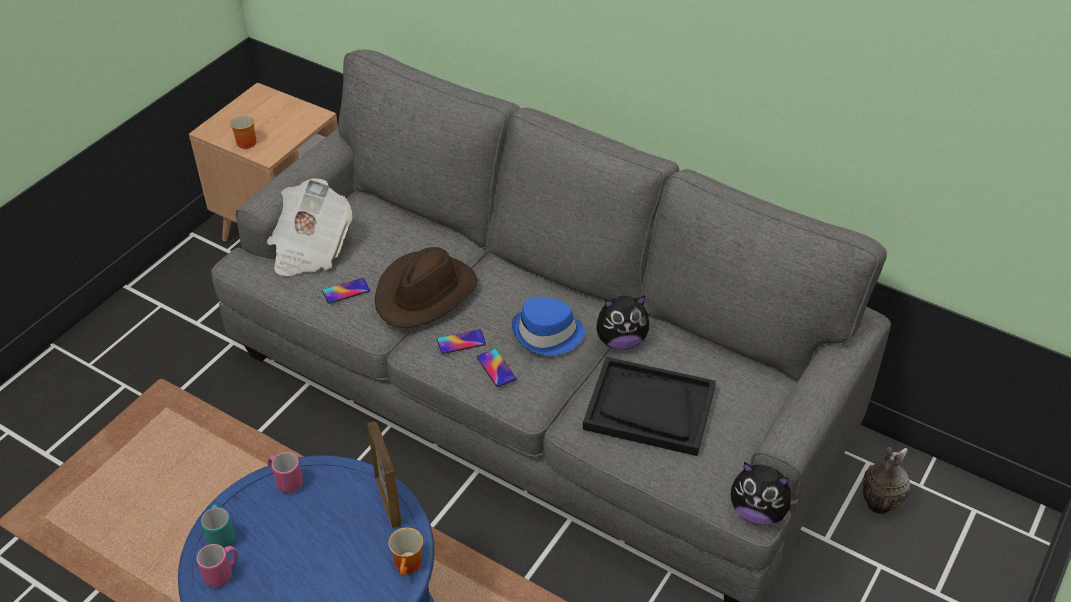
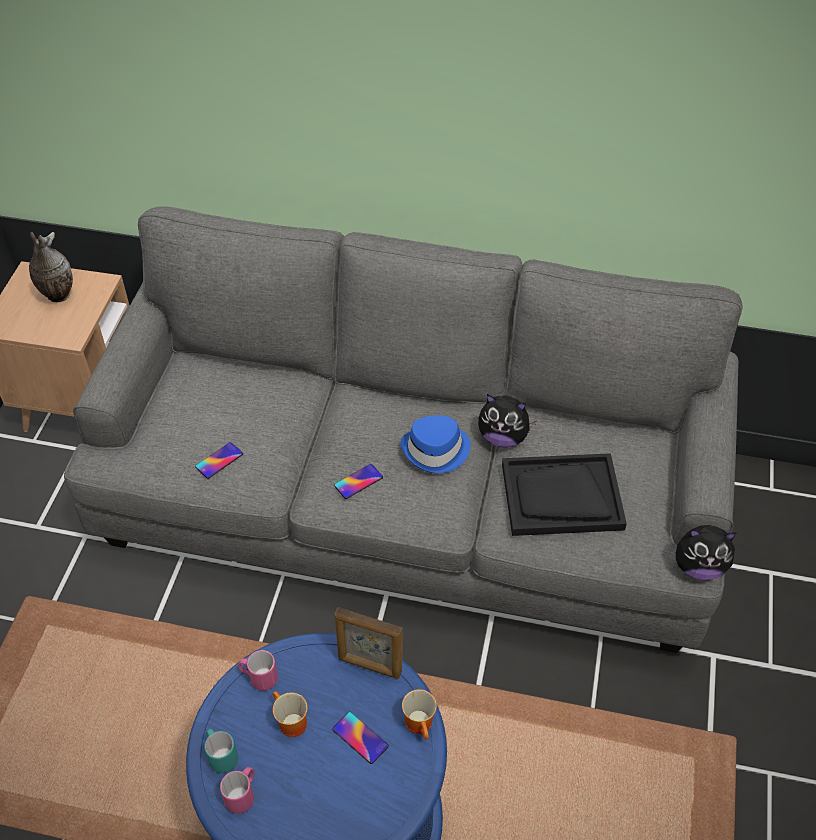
camera: 20 degrees left, 5 degrees up
(244, 141) = (40, 329): mug -> mug (289, 723)
(309, 247) = (159, 425): newspaper -> none
(388, 501) = (369, 666): picture frame -> picture frame turned 150 degrees clockwise
(426, 293) = (299, 441): brown hat -> none
(496, 368) = (404, 498): phone -> phone (360, 737)
(621, 341) = (503, 437): plush toy -> plush toy turned 45 degrees clockwise
(877, 505) = (744, 517): vase -> vase (57, 295)

